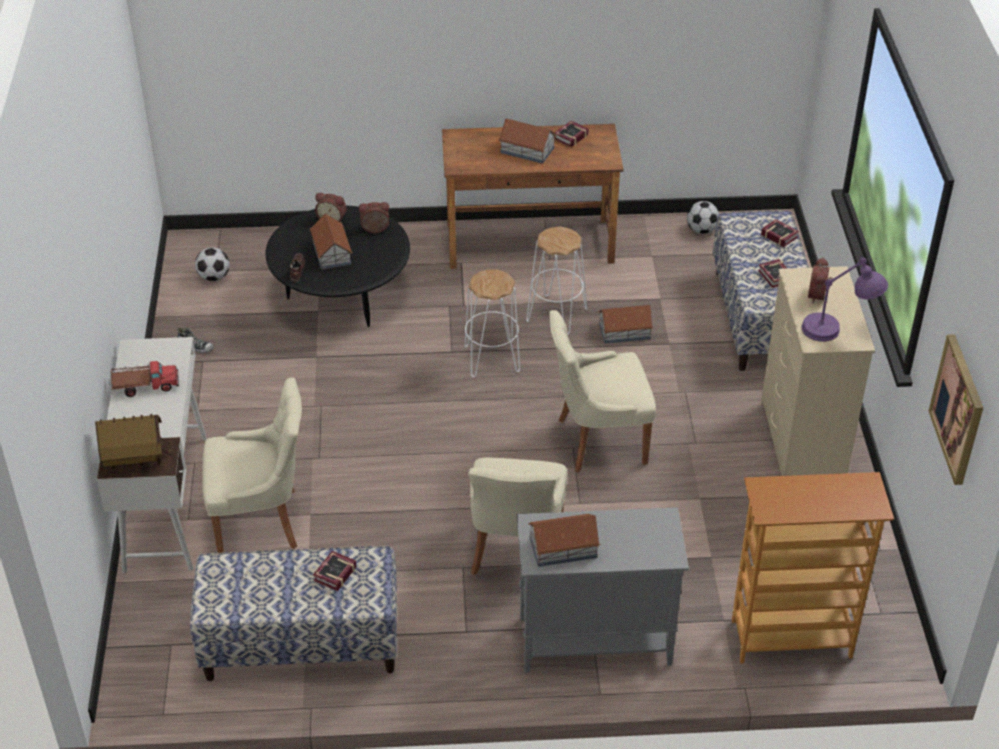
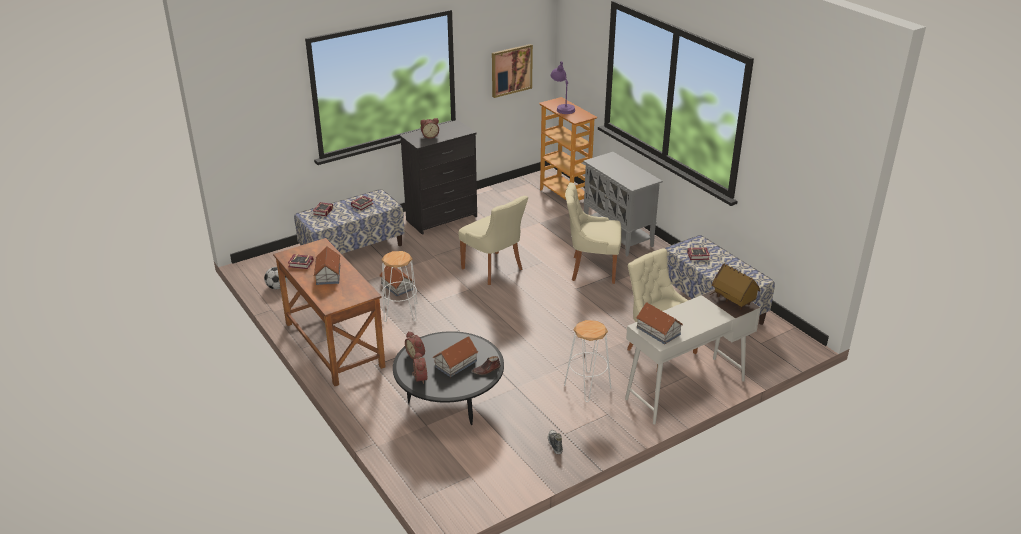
camera: 120 degrees left, 10 degrees down
(145, 385) = (683, 323): toy truck -> none
(214, 277) = (477, 473): football -> none
(491, 359) = (459, 321): white stool -> white stool (587, 387)
(515, 552) = (591, 269): beige chair -> beige chair turned 150 degrees counterclockwise
(562, 547) = (636, 176): toy house -> toy house (658, 331)
(801, 442) = (442, 218): beige dresser -> black dresser
(838, 330) = (452, 128): purple table lamp -> purple table lamp (562, 107)

